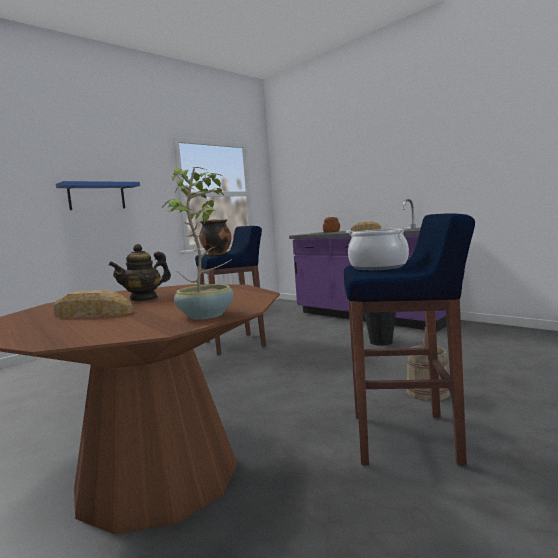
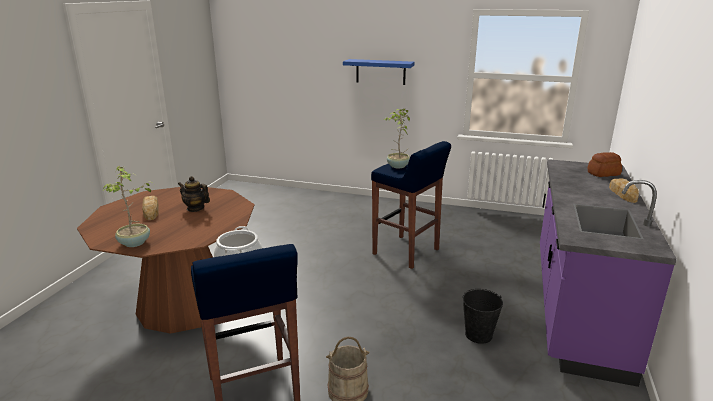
camera: 60 degrees right, 15 degrees up
(216, 254) = (397, 166): cooking pot -> potted plant

